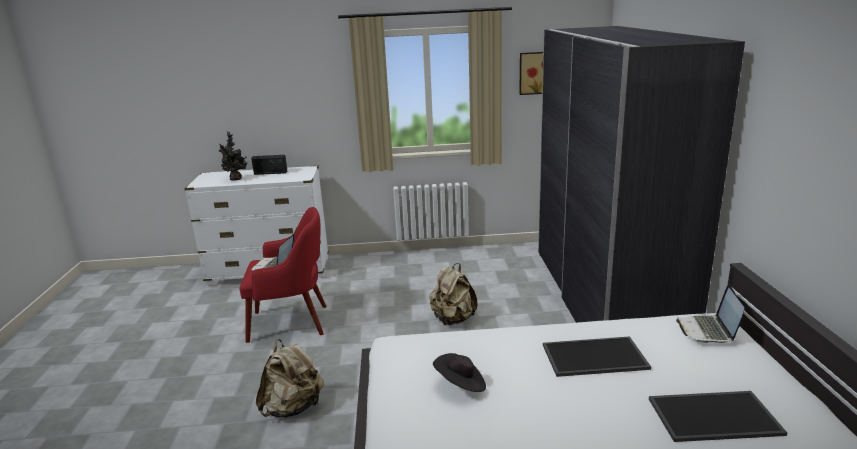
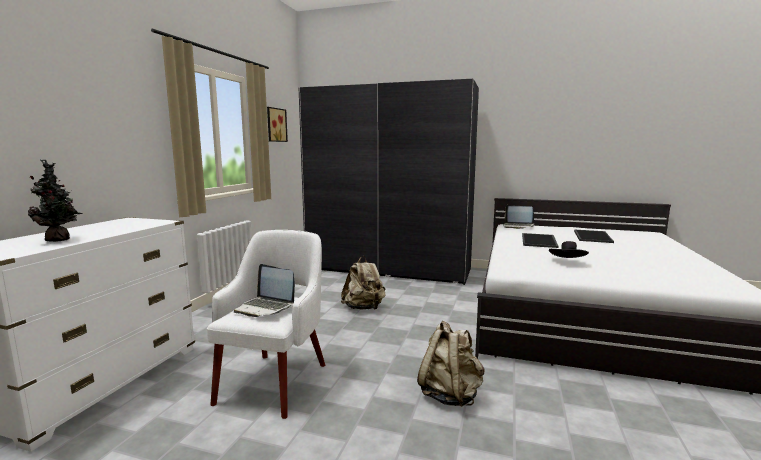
camera: 70 degrees left, 10 degrees down
(270, 173) = (90, 229): radio -> none
(291, 323) = (275, 381): red armchair -> white armchair

